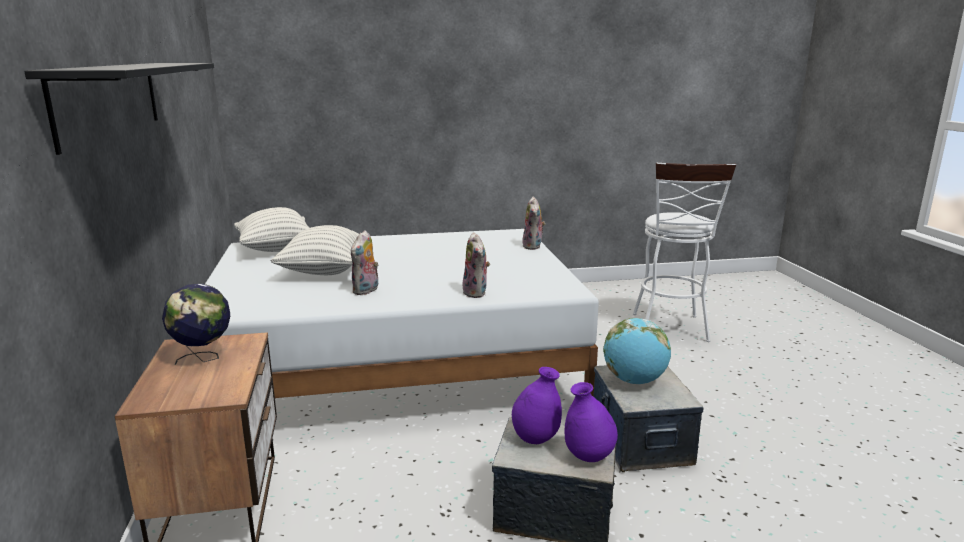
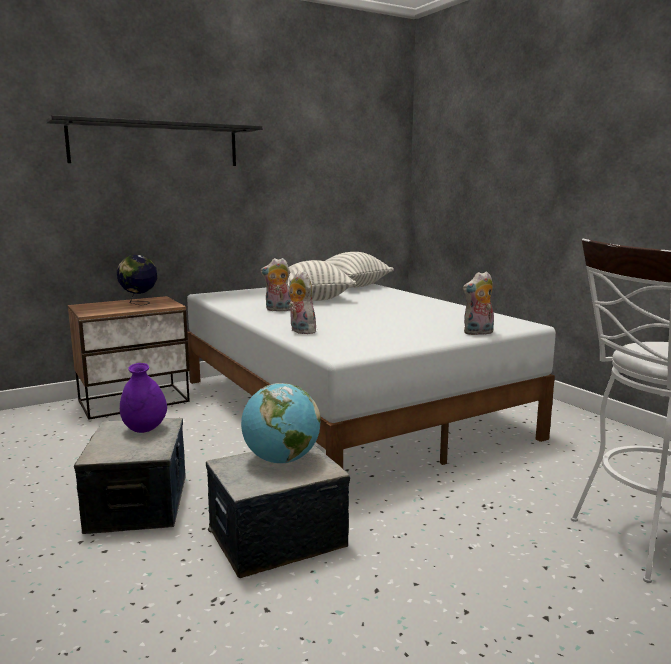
camera: 70 degrees right, 5 degrees down
(477, 293) = (300, 331): plush toy -> plush toy turned 90 degrees clockwise
(589, 457) = (115, 451): purple vase -> none

